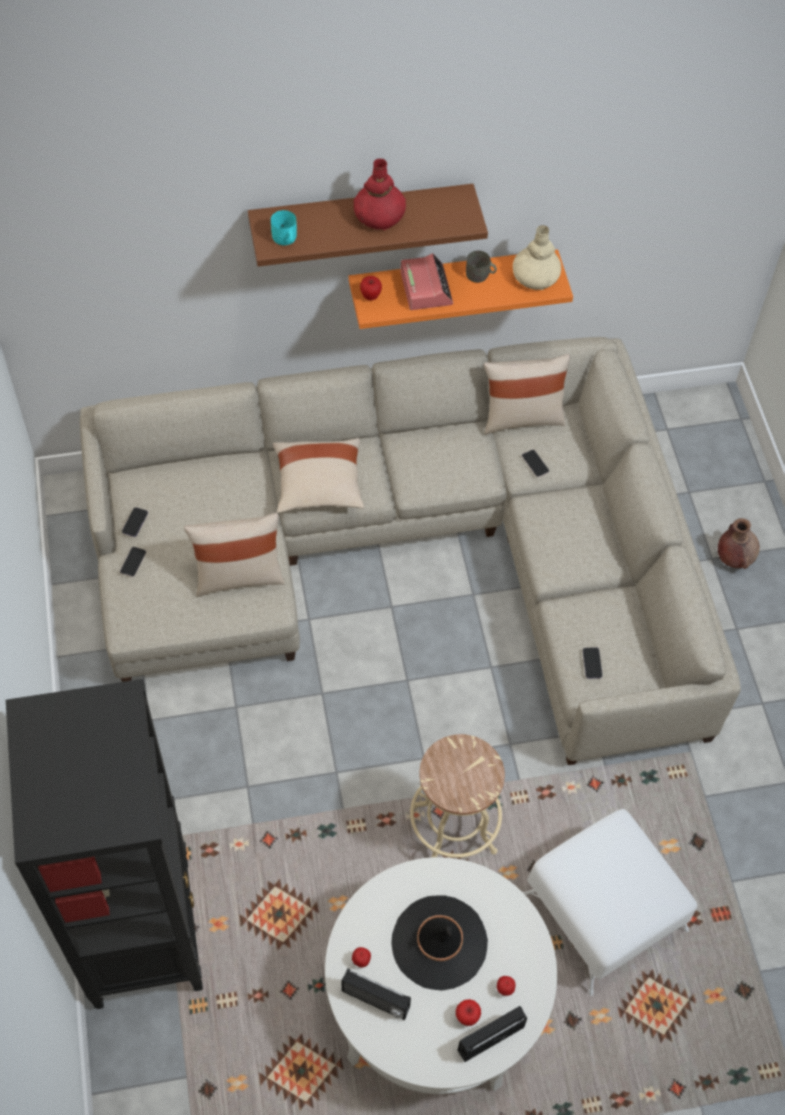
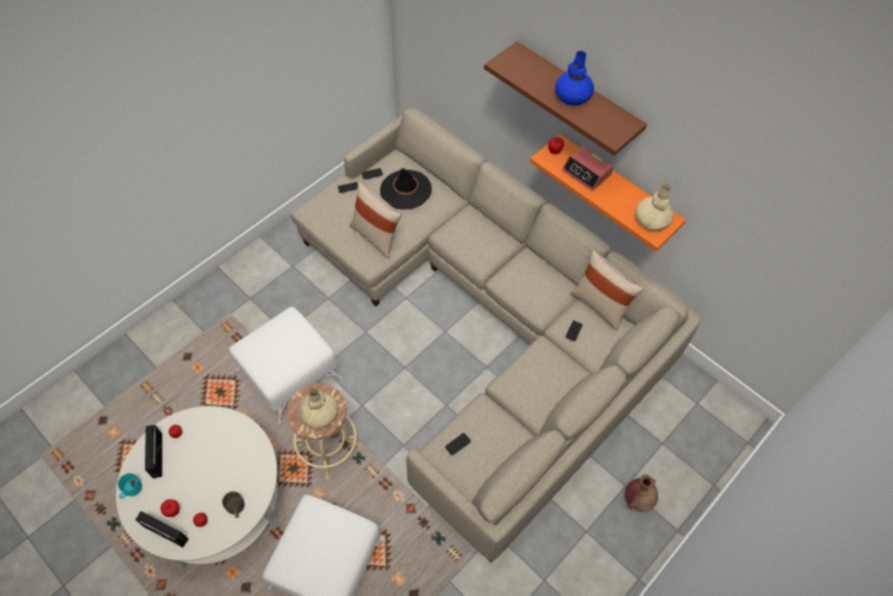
camera: 55 degrees right, 0 degrees up
(143, 932) = (173, 337): black bookcase -> none
(285, 239) = (511, 66): turquoise mug -> turquoise mug (131, 490)
(317, 815) = (290, 374): none -> white ottoman
(318, 485) = (463, 236): beige pillow -> none
(379, 216) = (572, 96): red vase -> blue vase
(426, 288) = (587, 173): alarm clock -> alarm clock turned 90 degrees clockwise
(439, 943) = (212, 468): black hat -> black hat (405, 190)
(469, 771) = (320, 413): none -> beige vase
(480, 275) = (623, 192): grey mug -> grey mug (236, 508)

